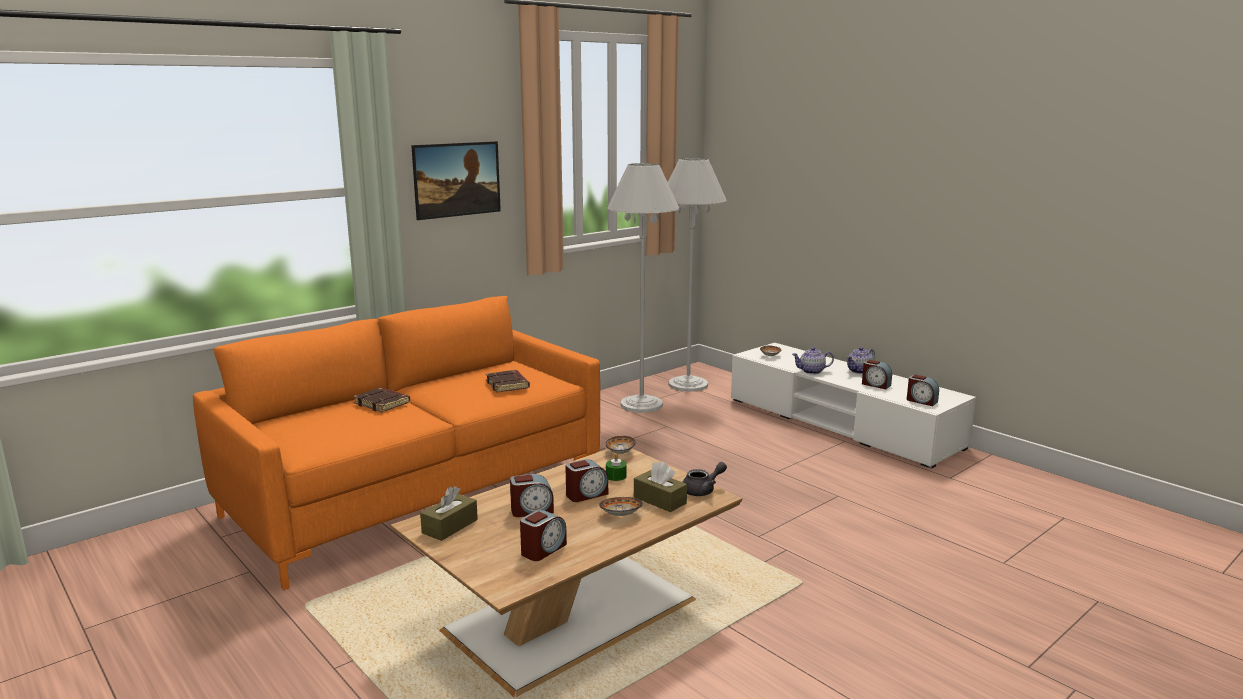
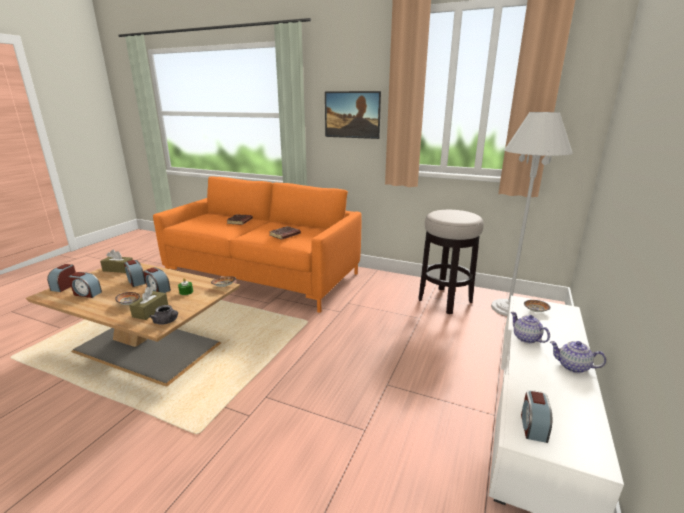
camera: 65 degrees right, 5 degrees up
(641, 405) = (444, 300): white floor lamp -> stool
(875, 385) = (543, 383): alarm clock -> alarm clock (65, 286)

